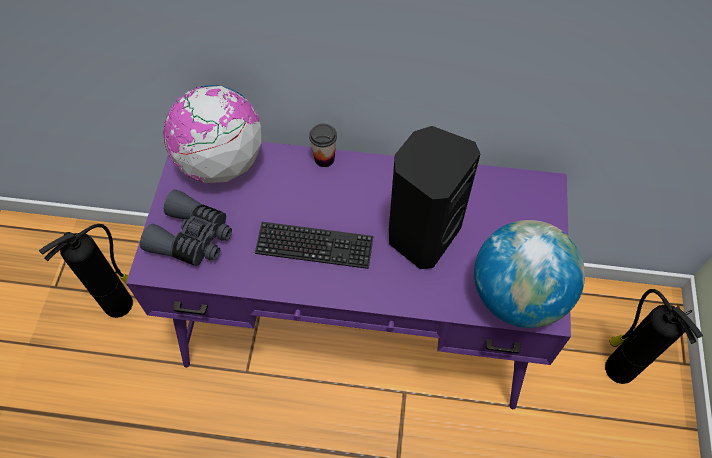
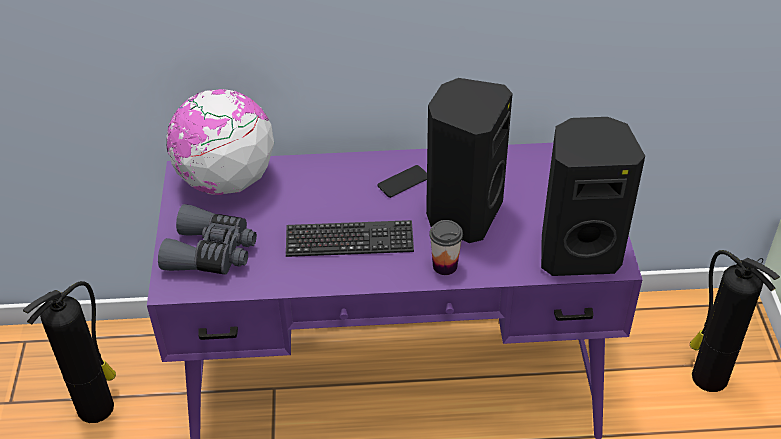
camera: 10 degrees left, 15 degrees down
(324, 159) = (339, 162): cup -> cup (445, 266)
(376, 190) = (403, 182): none -> phone
(517, 296) = (577, 252): globe -> black speaker

